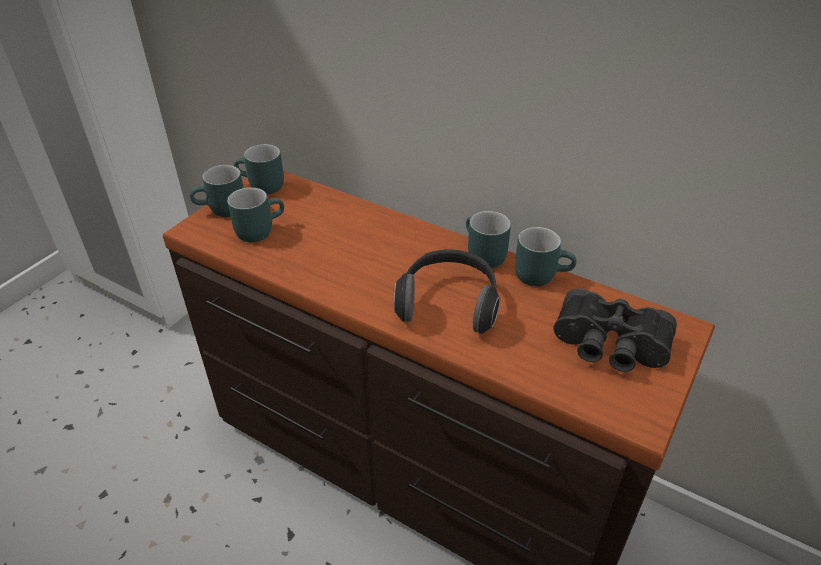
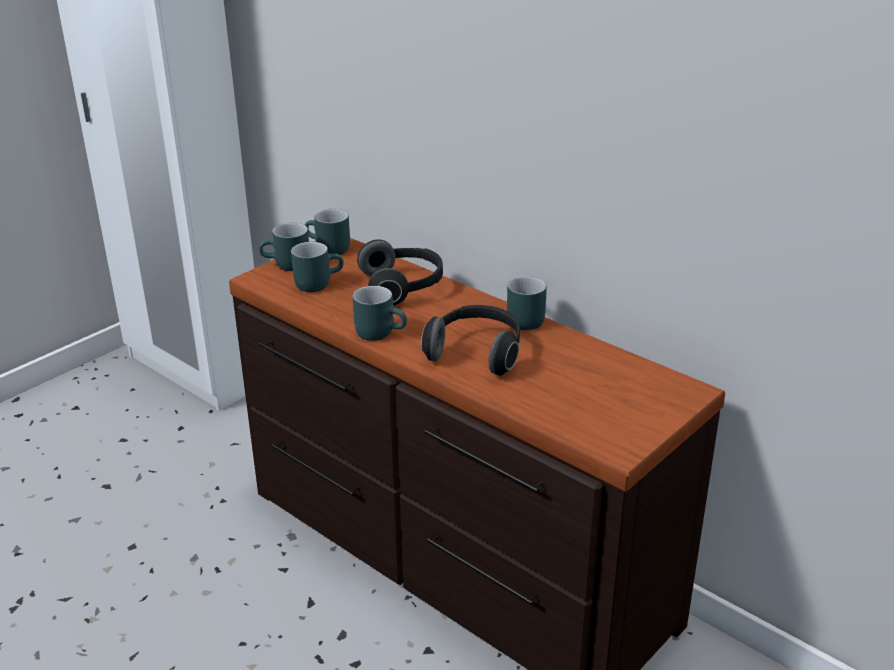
camera: 10 degrees right, 10 degrees down
(349, 226) = (403, 287): none -> headphones
(541, 274) = (573, 339): turquoise mug -> turquoise mug (381, 332)
(609, 347) = (614, 397): black binoculars -> none

